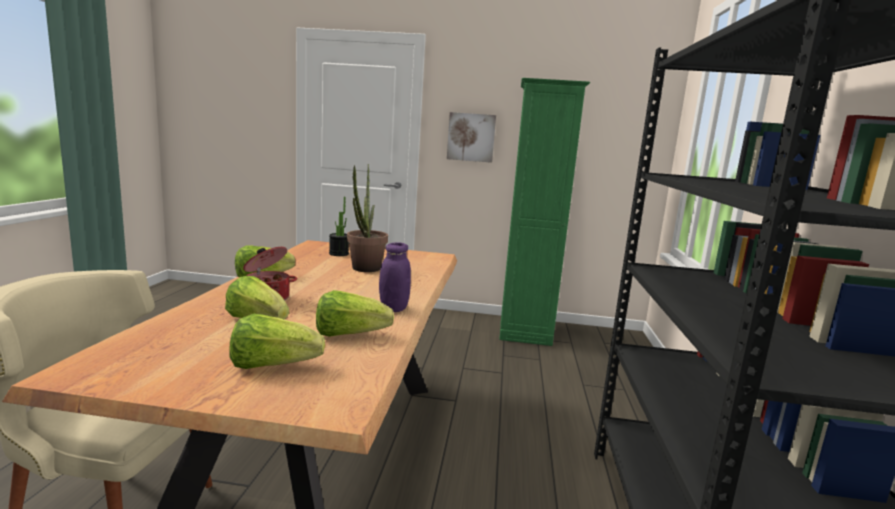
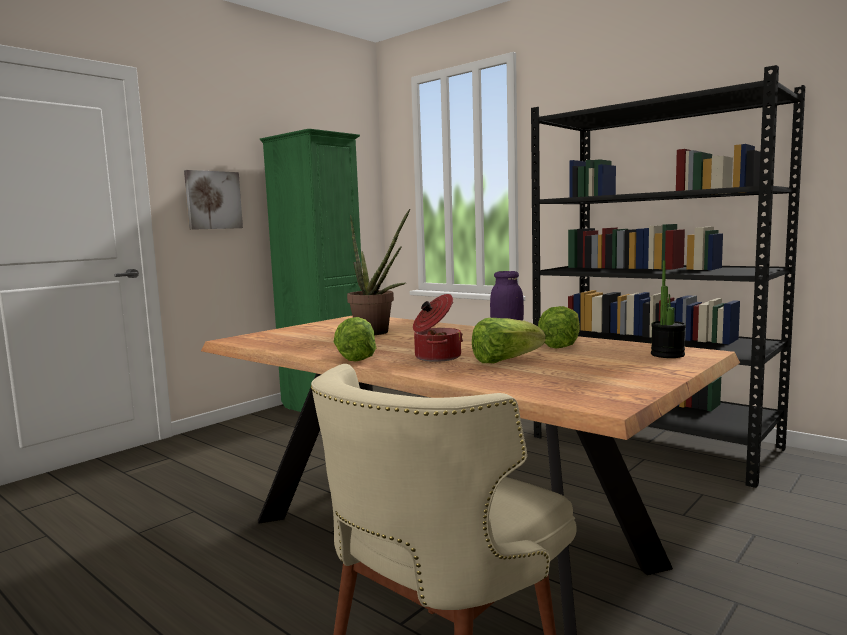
camera: 55 degrees left, 5 degrees down
(272, 365) = (617, 360): lettuce -> none
(339, 254) = (298, 335): potted plant -> potted plant (667, 355)

